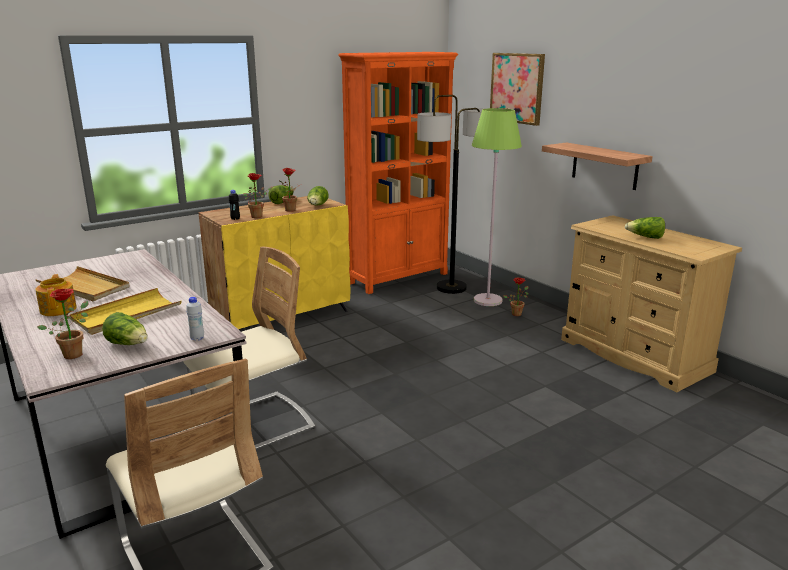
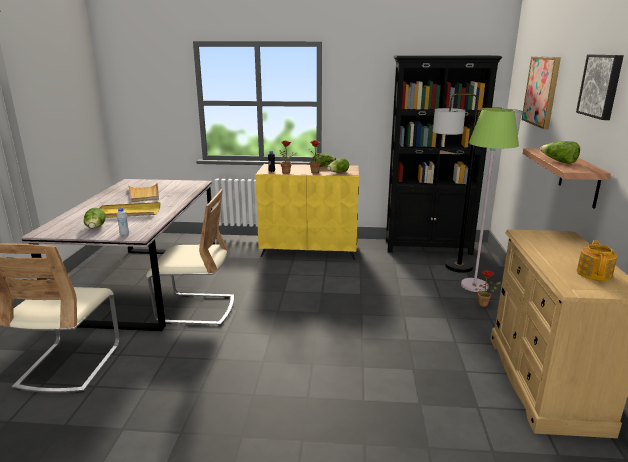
camera: 40 degrees right, 0 degrees up
(59, 309) = (112, 202): teapot -> teapot (594, 274)
(75, 353) = (71, 225): potted plant -> none
(399, 278) = (428, 247): orange bookcase -> black bookcase
(620, 80) = (601, 86): none -> picture
(645, 237) = (556, 258): lettuce -> lettuce (558, 161)

